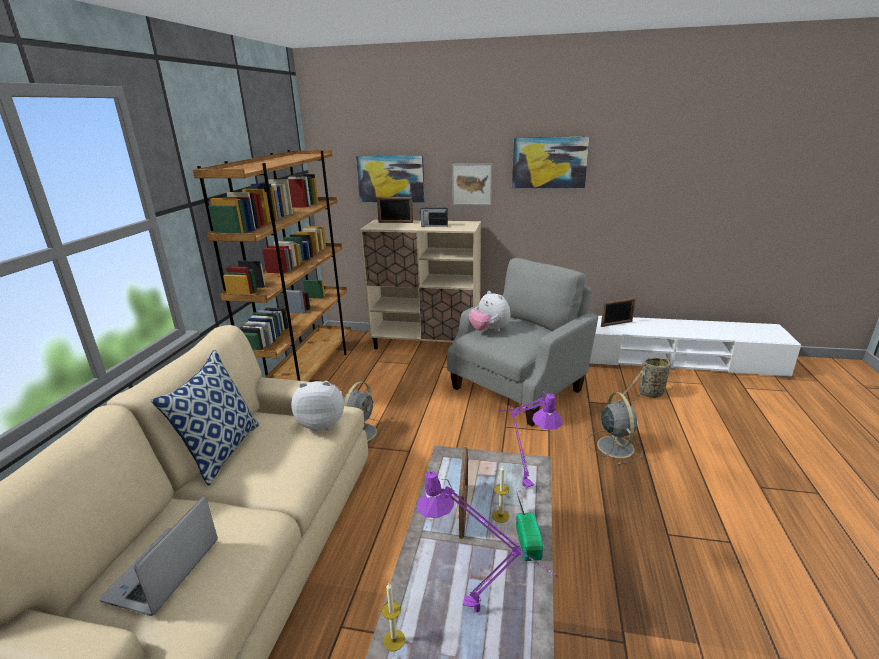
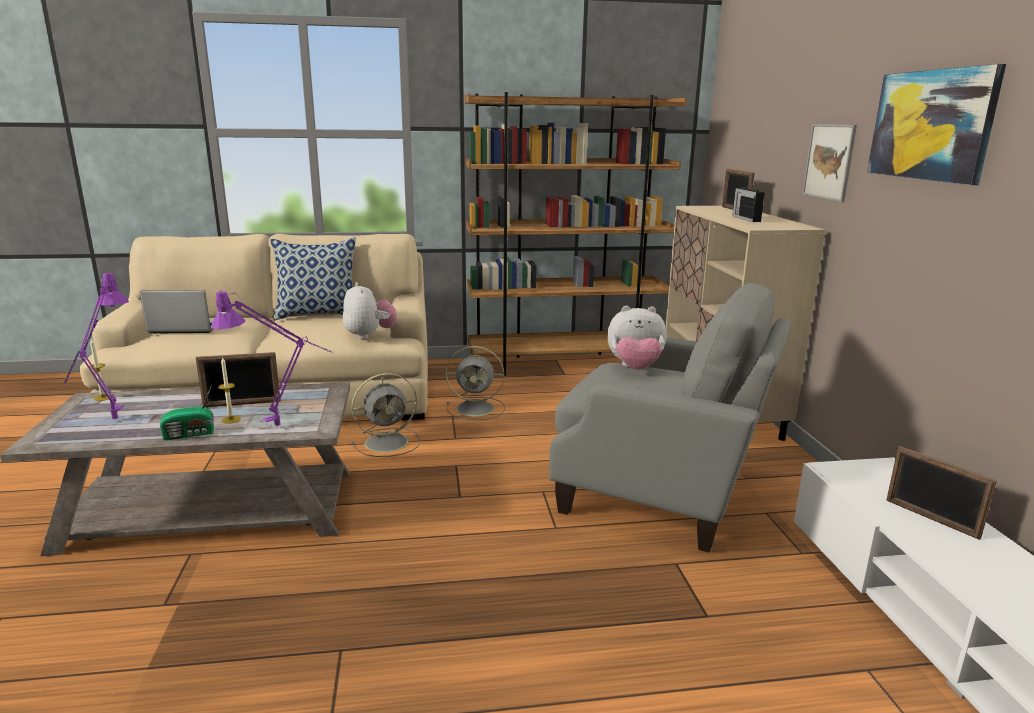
camera: 70 degrees right, 5 degrees down
(391, 179) = (759, 146): picture -> none
(489, 330) = (635, 368): plush toy -> plush toy turned 120 degrees counterclockwise
(614, 446) = (550, 595): grey fan -> grey fan (389, 442)
(649, 394) = (777, 645): basket -> none

